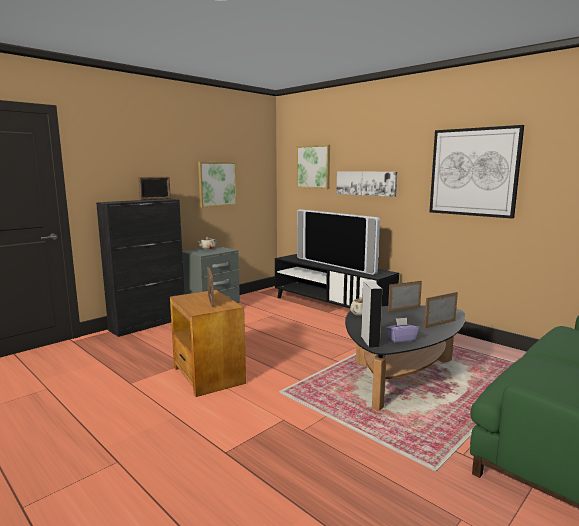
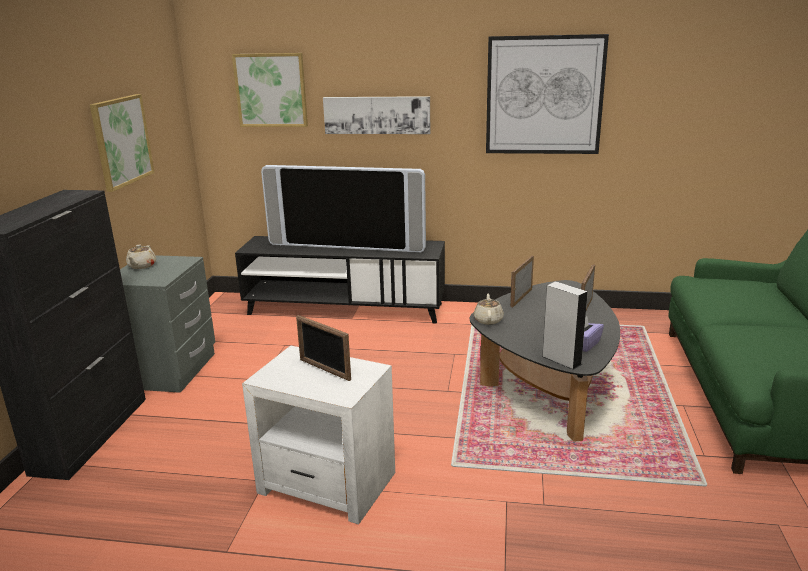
camera: 35 degrees left, 10 degrees up
(155, 199) = (56, 198): picture frame -> none
(208, 375) = (327, 483): brown side table -> white side table

